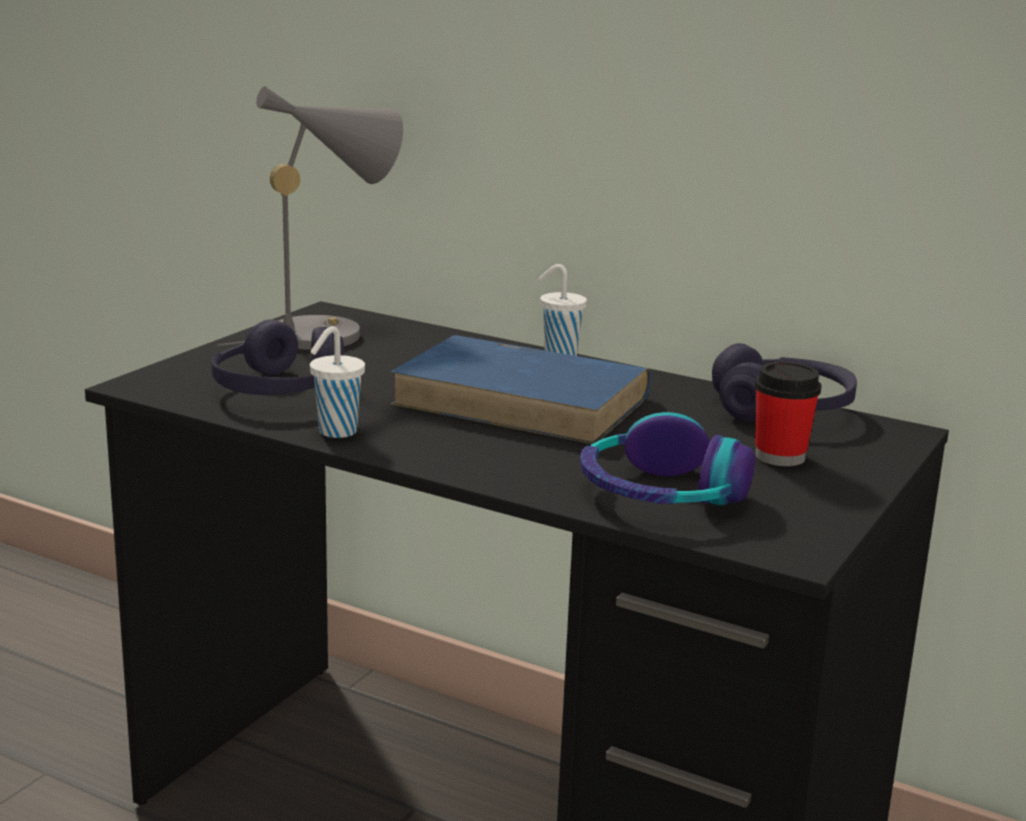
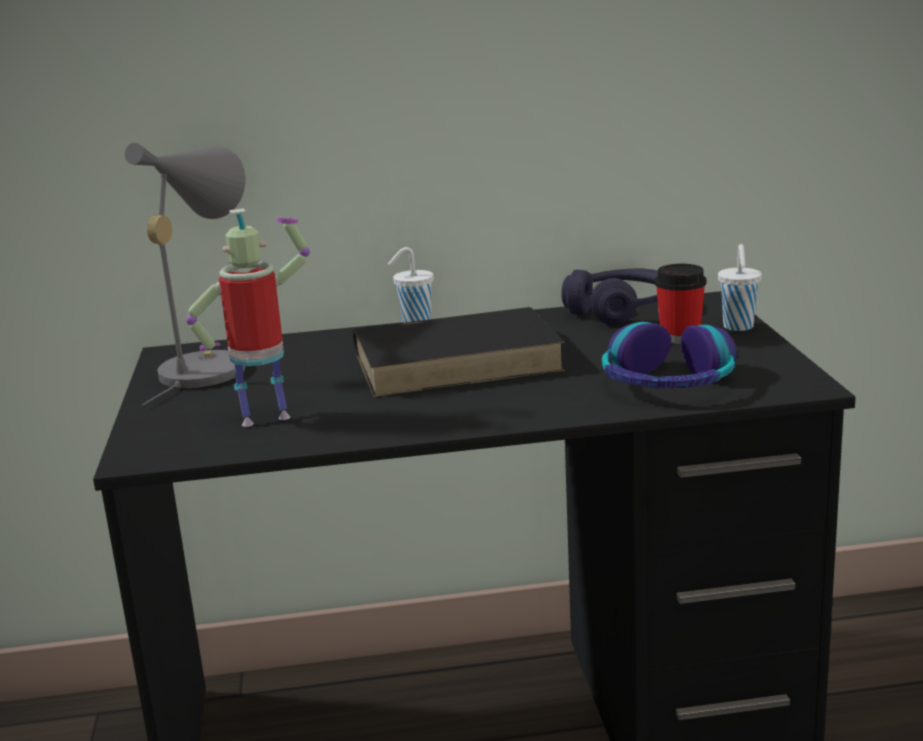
camera: 35 degrees left, 0 degrees up
(279, 389) = (266, 418): purple headphones -> toy robot
(335, 432) = (379, 429): white cup -> white cup (738, 327)
(524, 401) = (458, 361): blue book -> black book

